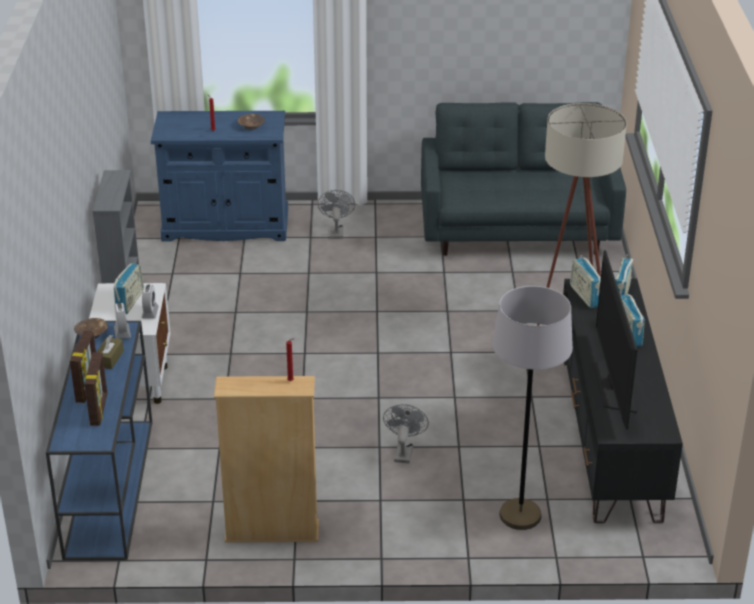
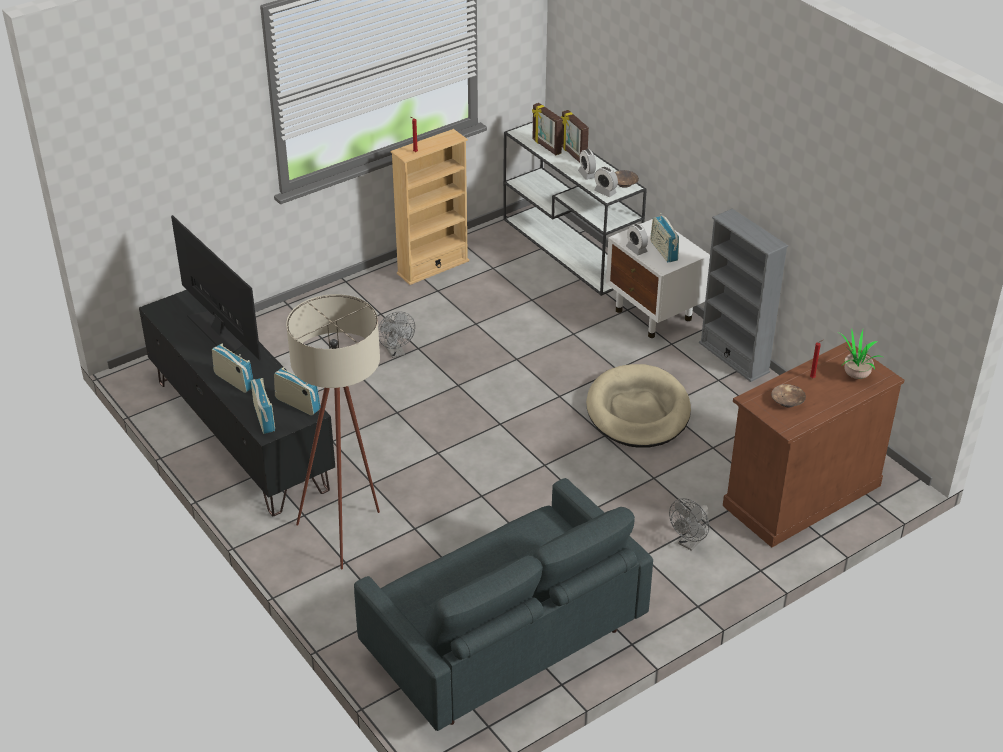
camera: 145 degrees right, 5 degrees up
(109, 359) = (587, 174): brown tissue box -> alarm clock
(109, 486) = (571, 249): blue console table -> white console table
(185, 122) = (854, 376): none -> potted plant
(225, 226) = (801, 495): blue cabinet -> brown cabinet
(258, 317) = (638, 411): none -> beige dog bed
(336, 231) = (689, 543): grey fan -> grey fan turned 75 degrees clockwise
(520, 515) = (271, 344): grey floor lamp -> none

